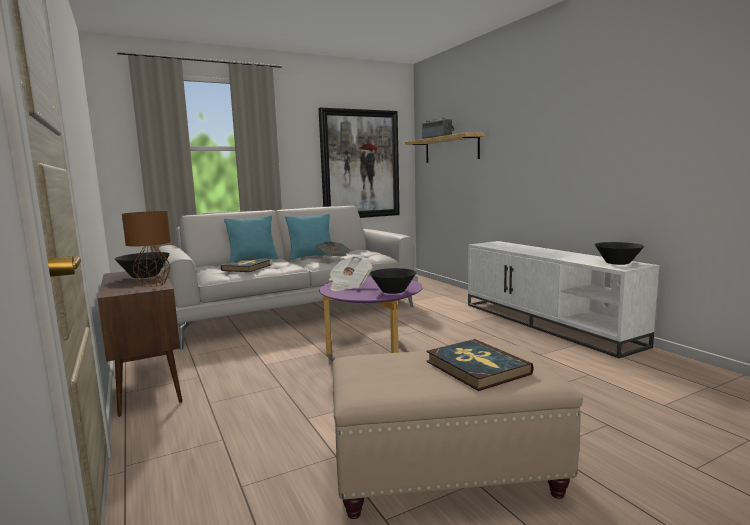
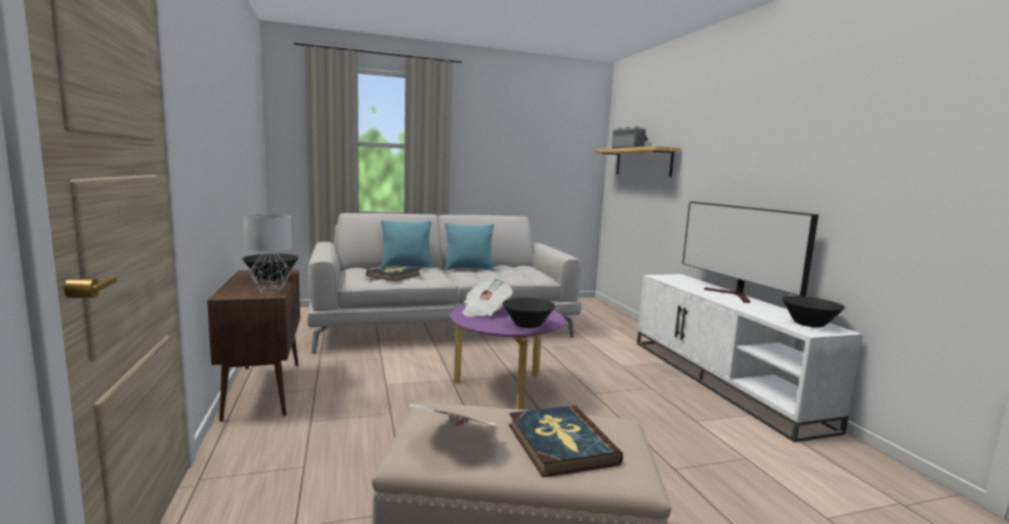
camera: 10 degrees right, 0 degrees up
(154, 284) = (271, 290): brown table lamp -> grey table lamp
(334, 259) = (489, 275): newspaper -> newspaper (459, 440)
(360, 164) = (541, 171): picture -> none
(549, 251) = (734, 295): none -> television

